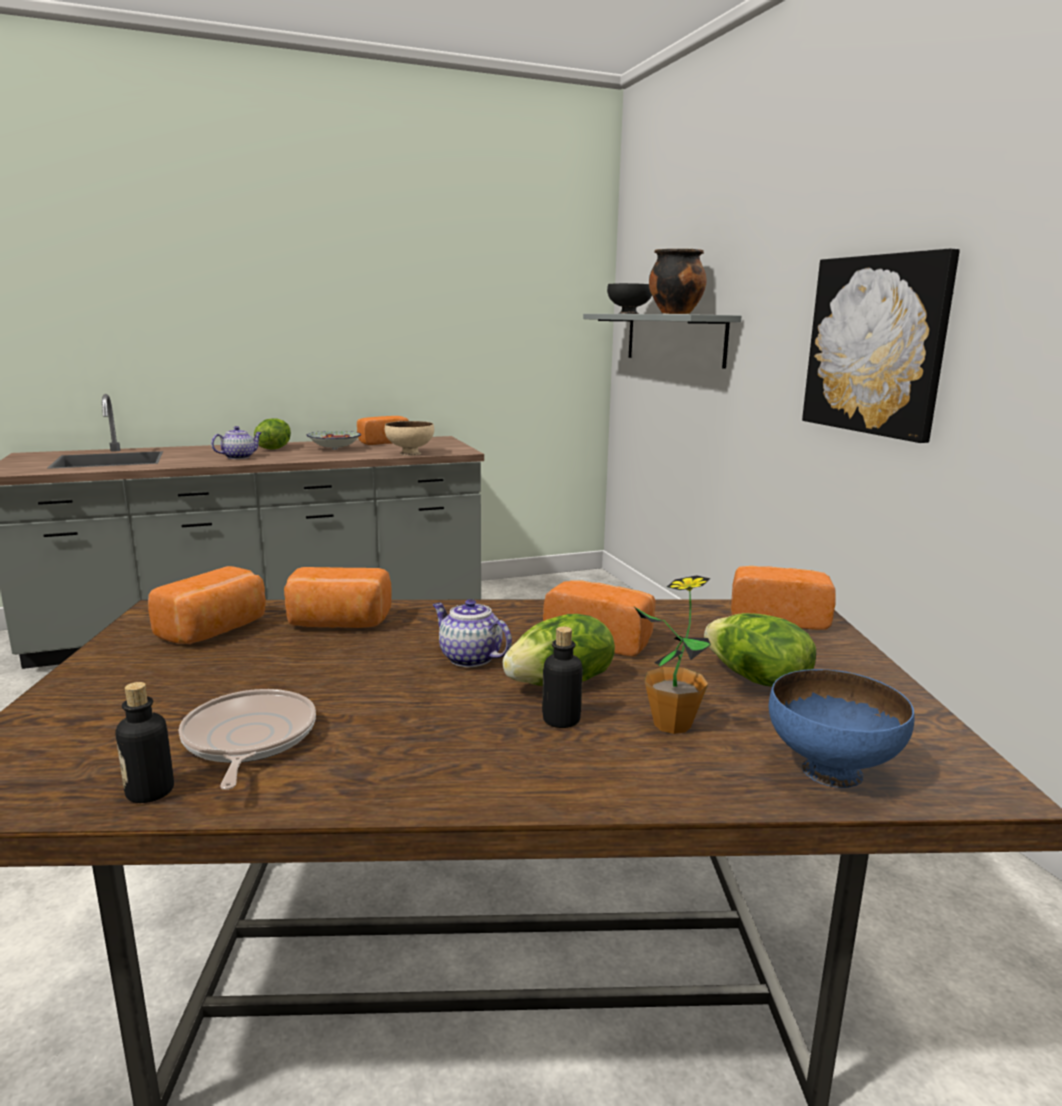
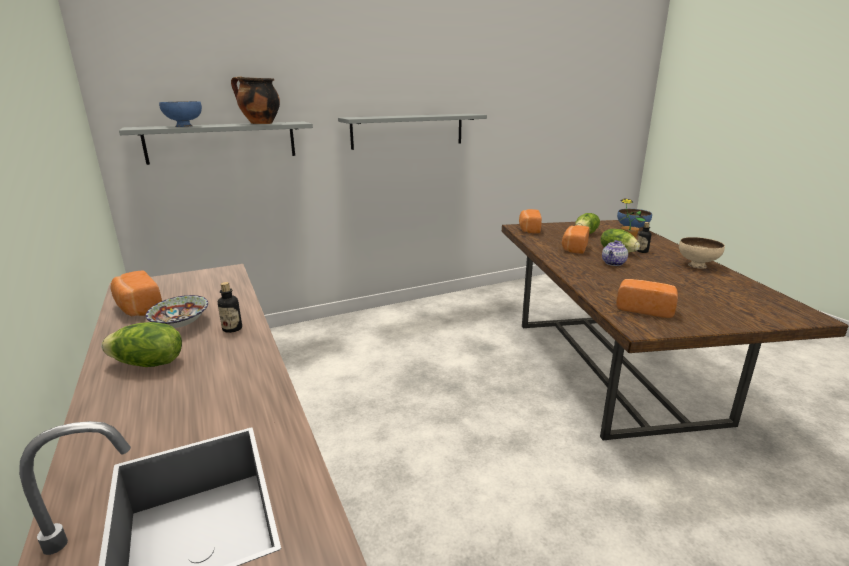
camera: 95 degrees left, 5 degrees up
(150, 792) = (757, 290): bottle -> bottle (232, 329)
(239, 457) = (220, 372): teapot -> none
(248, 740) = (713, 284): frying pan -> none
(338, 623) = (606, 286): bread -> none
(410, 453) = (232, 287): beige bowl -> beige bowl (696, 265)
(628, 313) = (184, 126): black bowl -> blue bowl
(876, 345) = (408, 131): picture -> grey shelf

